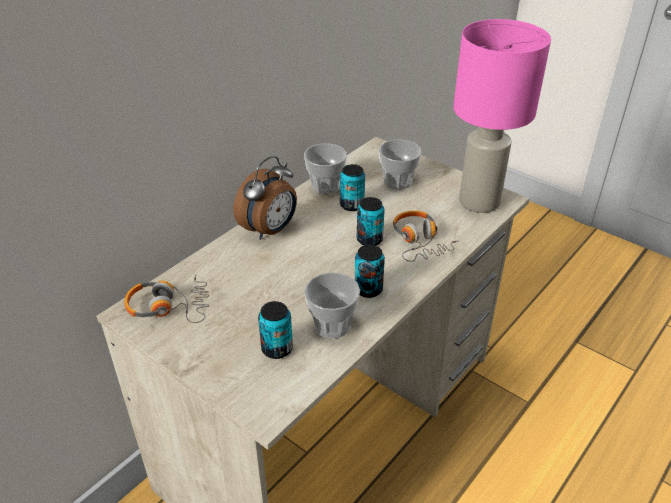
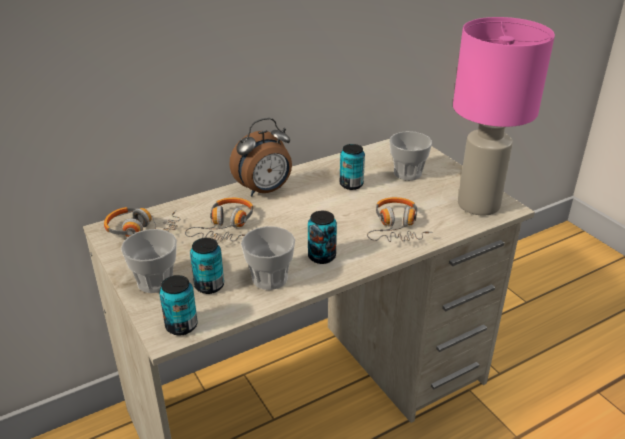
camera: 20 degrees right, 5 degrees down
(255, 280) = (226, 227): none -> headphones
(325, 186) = (337, 165): cup -> cup (155, 281)
(369, 240) = (349, 216): can -> can (181, 326)

